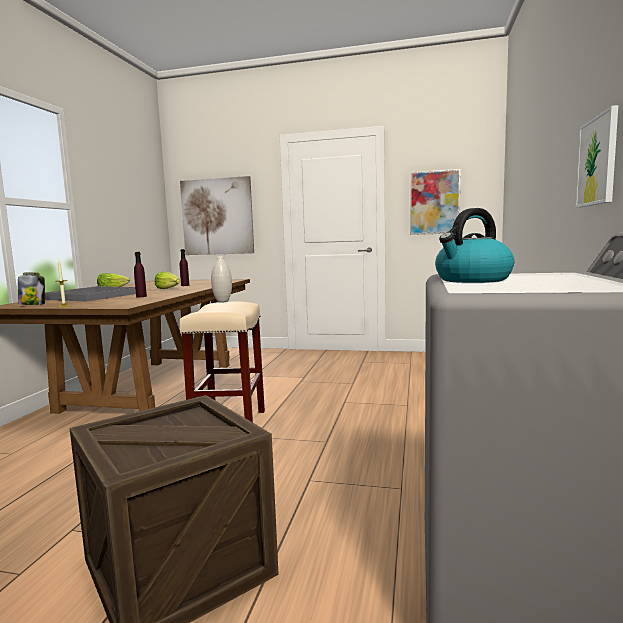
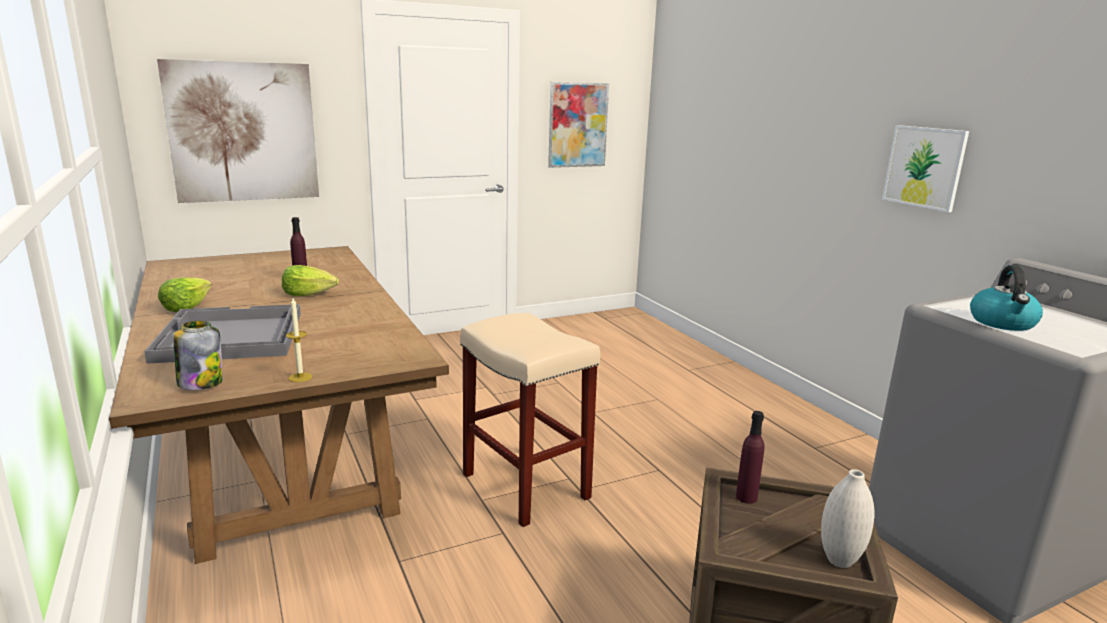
camera: 40 degrees left, 10 degrees up
(141, 296) = (344, 326): purple bottle -> purple bottle (746, 497)
(222, 301) = (497, 319): white vase -> white vase (839, 560)

